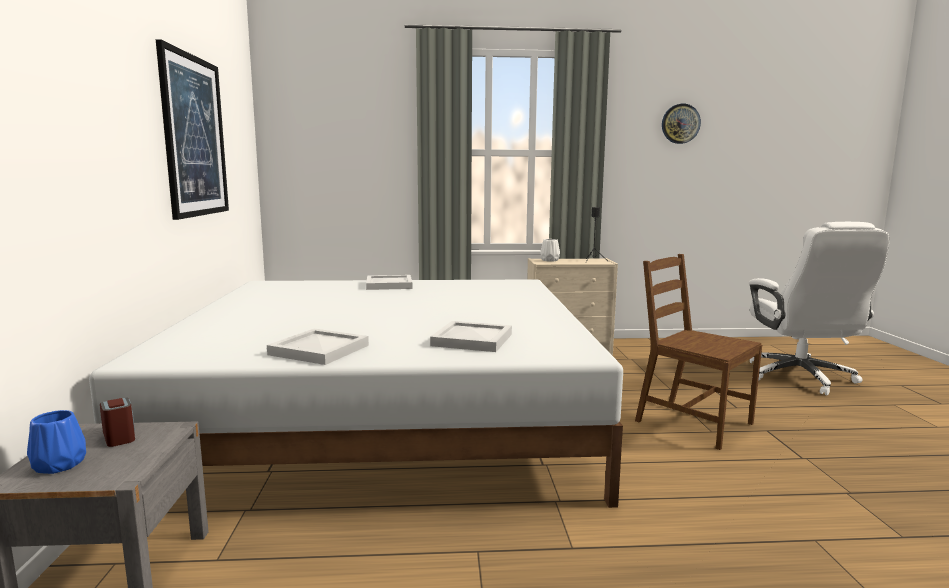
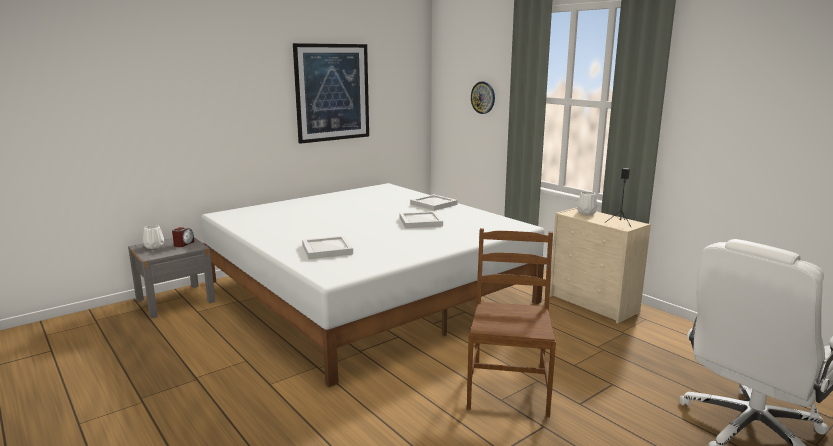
camera: 55 degrees right, 5 degrees up
(58, 465) = (153, 246): blue vase -> white vase
(321, 350) = (268, 231): white tray -> white tray (421, 222)
(680, 123) = (773, 78): wall clock -> wall clock (483, 97)

